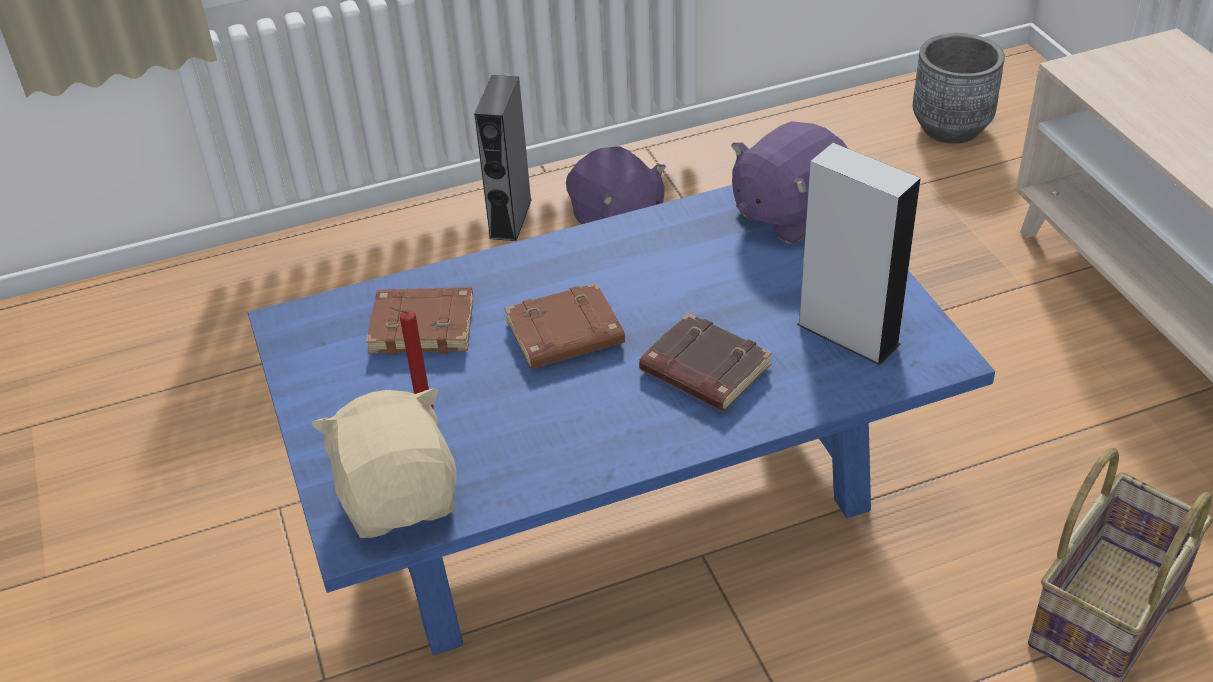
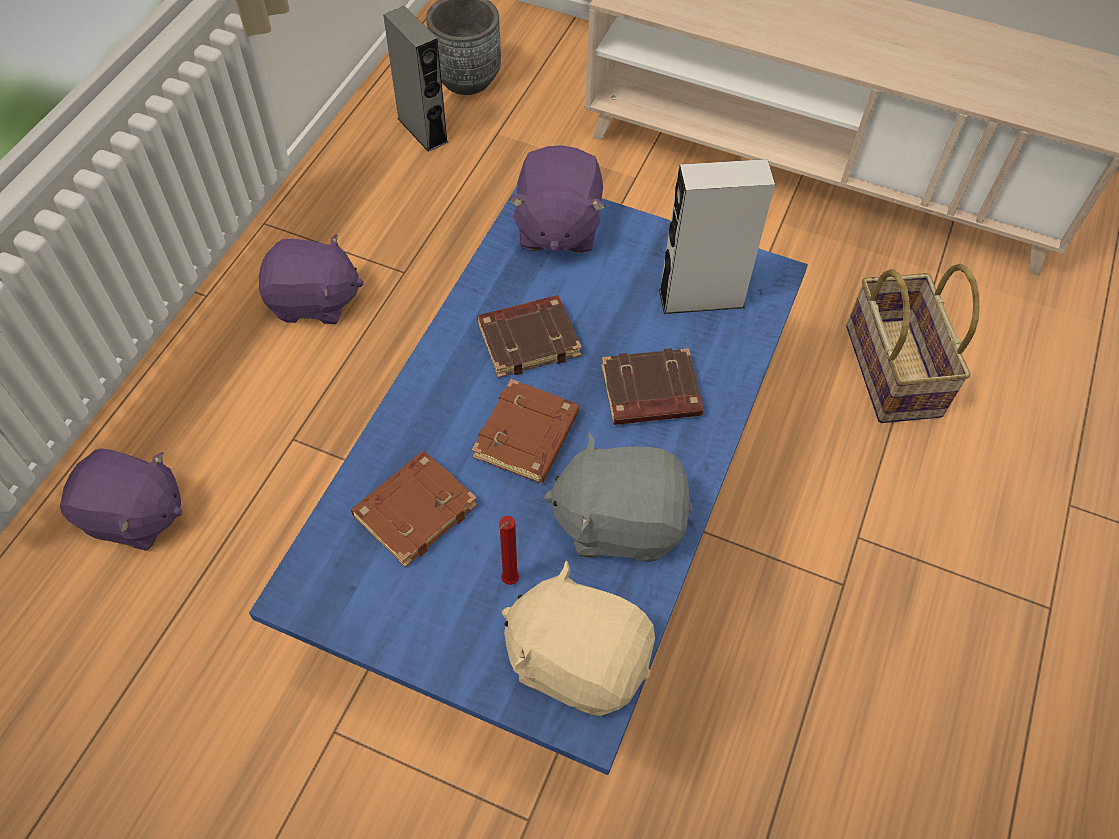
camera: 50 degrees left, 15 degrees up
(329, 281) = (134, 516): none -> purple plush toy
(510, 218) = (226, 355): grey speaker -> grey speaker (422, 130)
(554, 435) = (619, 521): none -> grey plush toy
(657, 274) = (529, 339): none -> brown book

